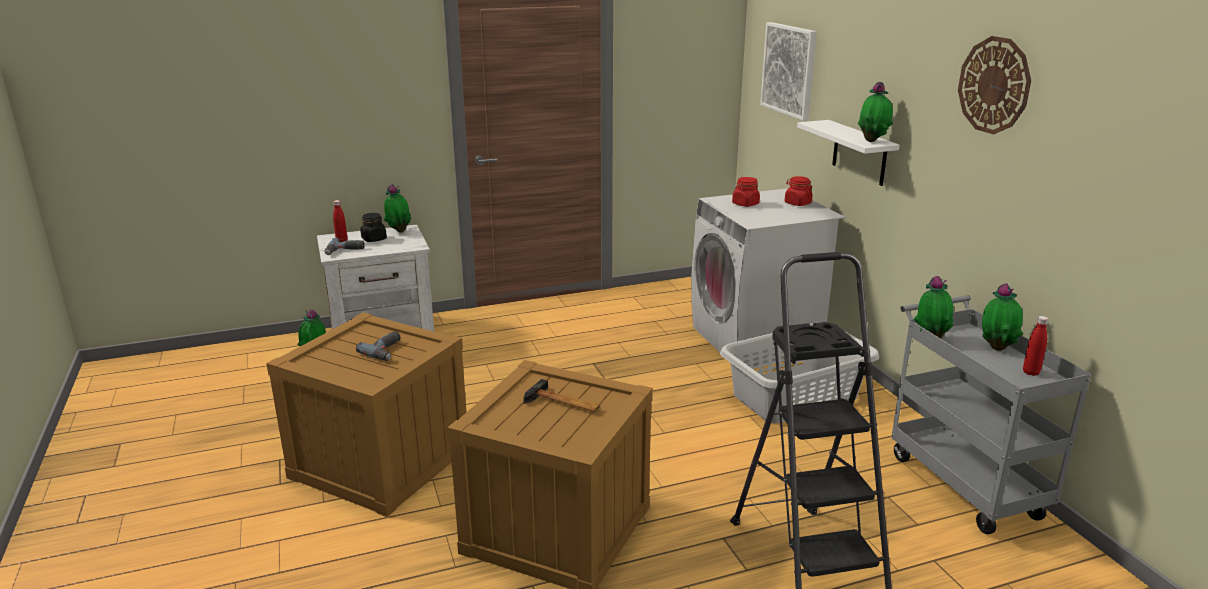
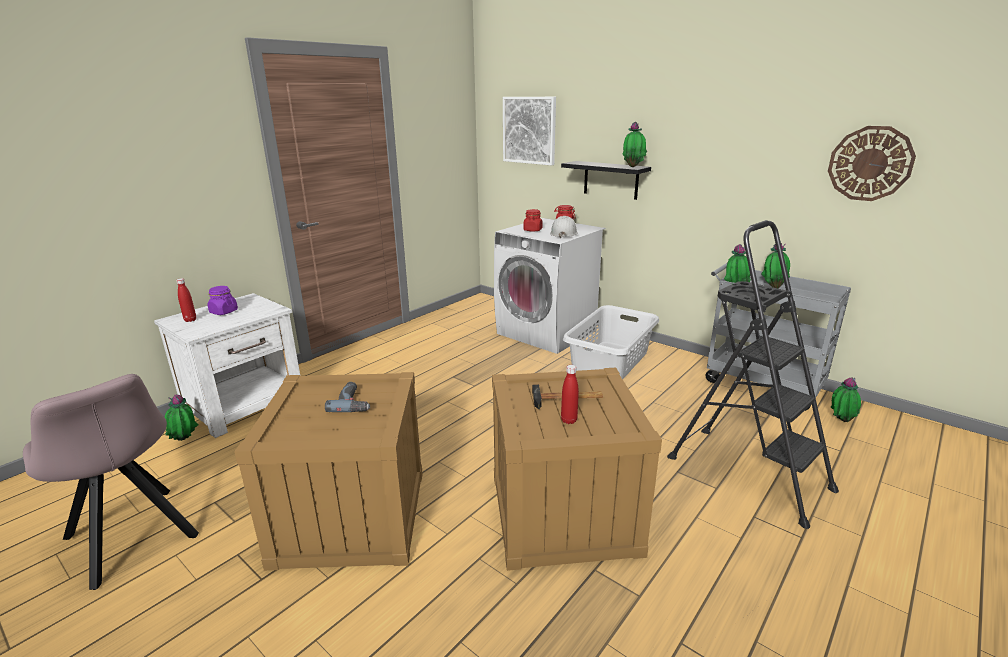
camera: 30 degrees left, 0 degrees up
(226, 420) = (133, 537): none -> pink chair
(345, 251) = (204, 327): power drill -> none
(374, 239) = (223, 312): black jar -> purple jar
(399, 231) = (242, 301): potted plant -> potted plant (840, 421)
(776, 215) = (563, 233): none -> white hard hat
(859, 153) = (611, 180): white shelf -> black shelf
(994, 85) = (740, 109): wall clock -> wall clock (870, 163)
(1031, 372) = (810, 296): red bottle -> red bottle (569, 420)

